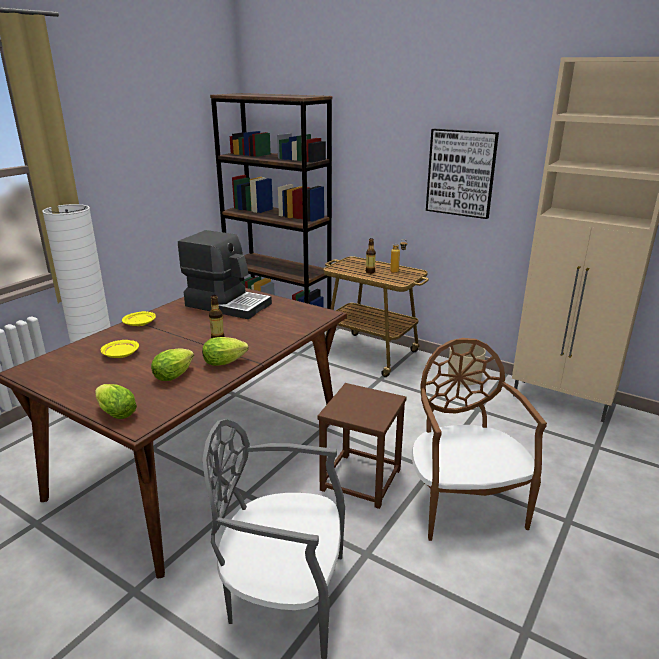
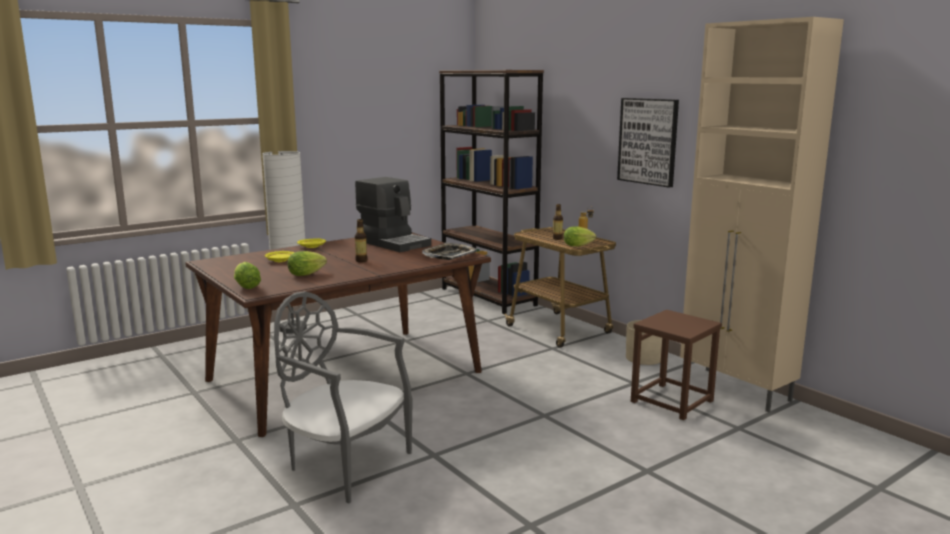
camera: 20 degrees right, 10 degrees down
(227, 362) = (354, 272): lettuce -> lettuce (579, 246)
(305, 317) = (449, 255): none -> tray
(361, 480) = (470, 411): brown stool -> brown stool (672, 401)
(464, 504) = (553, 442): brown chair -> none

